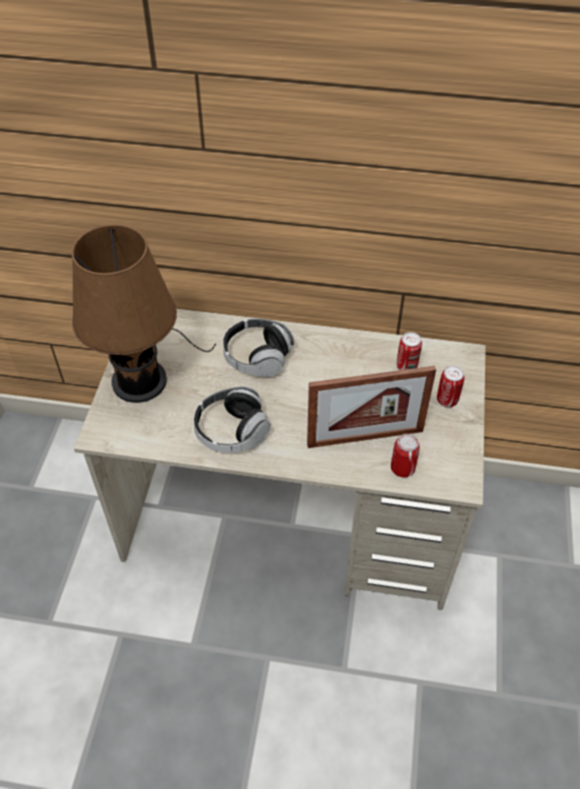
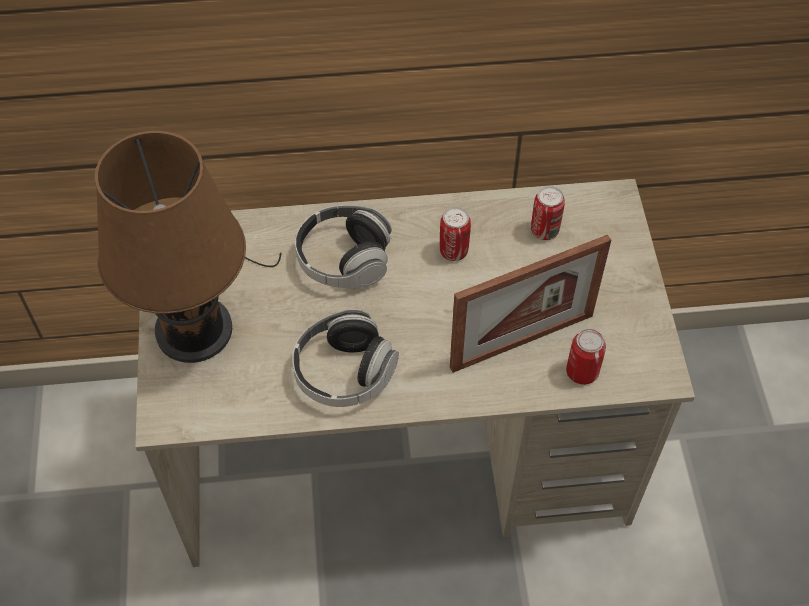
camera: 15 degrees left, 5 degrees up
(447, 400) = (609, 266): can -> can (453, 251)

